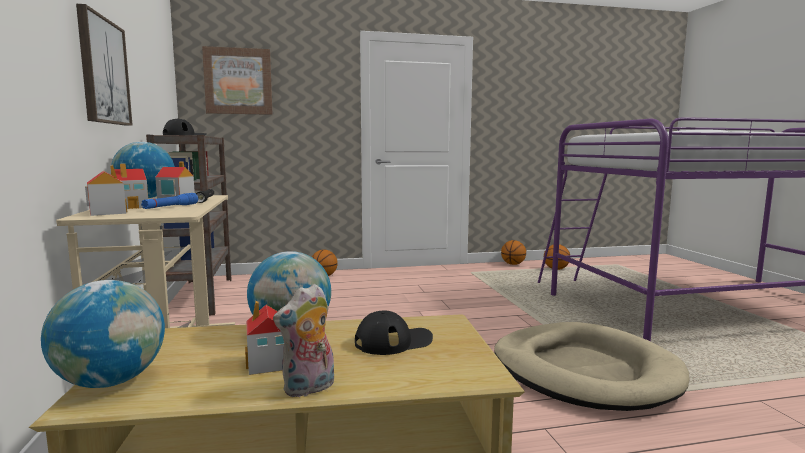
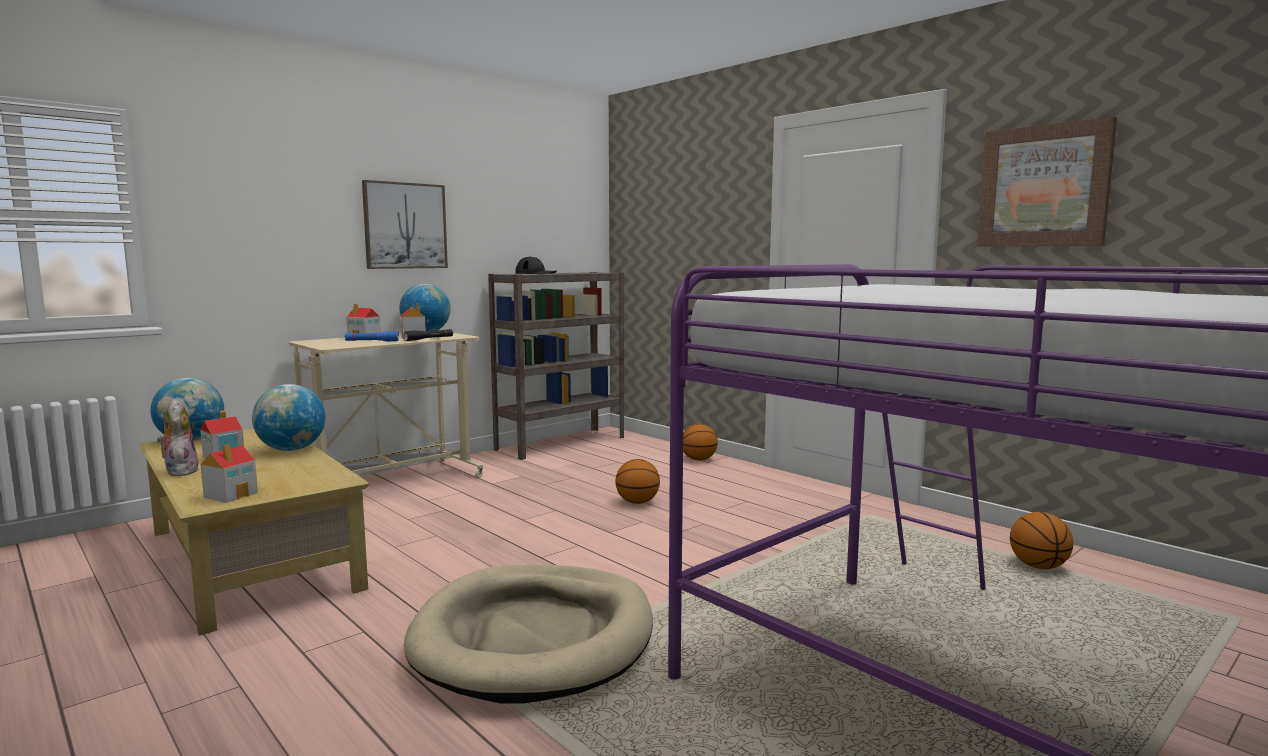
camera: 60 degrees right, 0 degrees up
(107, 212) = (328, 340): toy house -> toy house (231, 495)
(238, 81) = (653, 205): picture -> picture (1044, 186)
(309, 389) = (179, 471): plush toy -> plush toy turned 45 degrees clockwise
(393, 341) = (276, 473): black cap -> none
(512, 264) = (989, 532): basketball -> basketball (637, 502)

